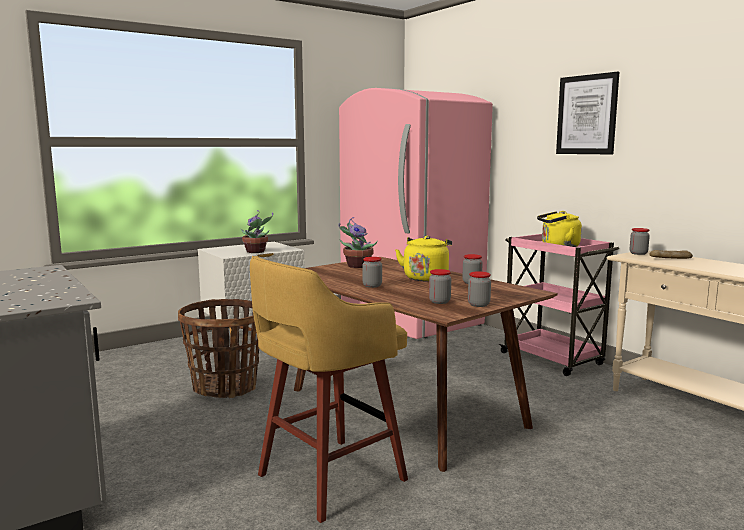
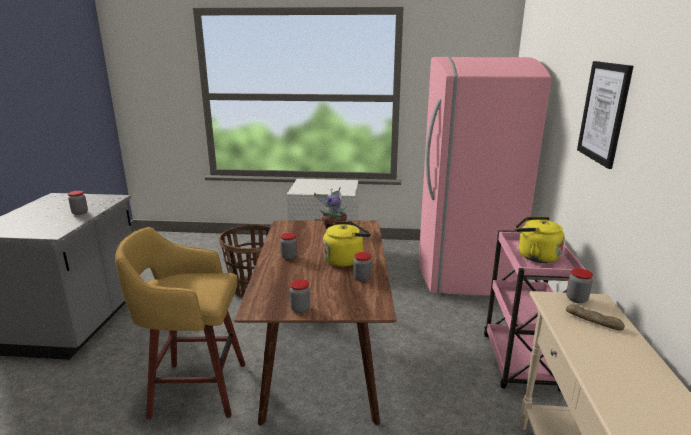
camera: 40 degrees right, 10 degrees up
(256, 252) = (320, 191): potted plant -> none
(439, 301) = (284, 293): jar -> jar (80, 213)

